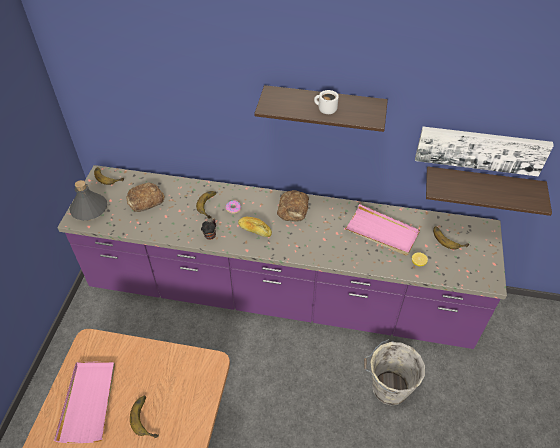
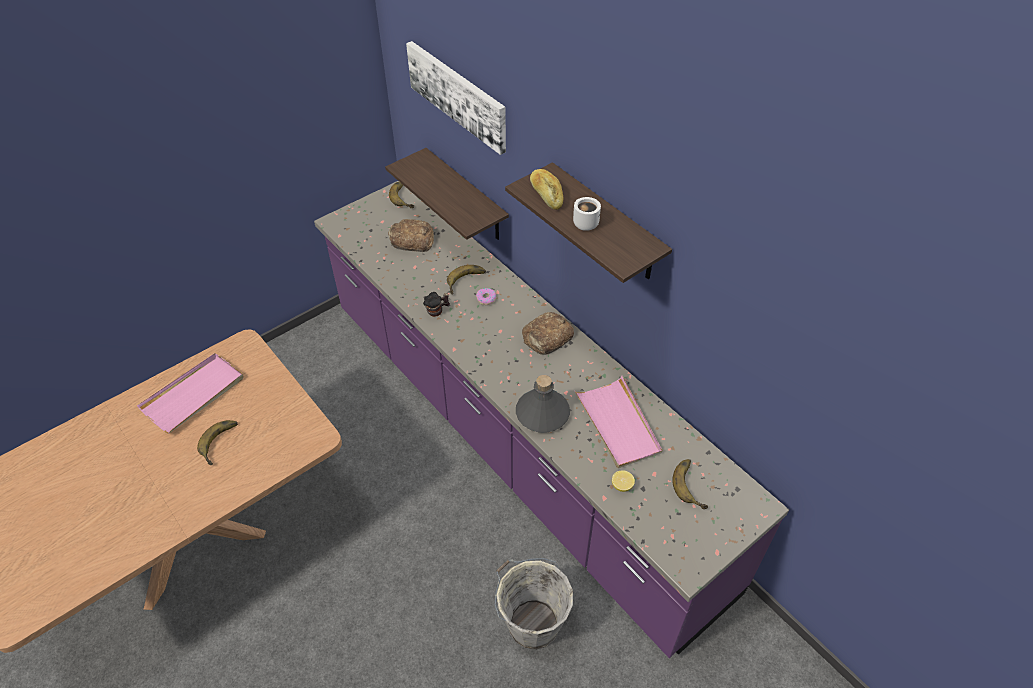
camera: 40 degrees right, 0 degrees up
(89, 209) = (356, 219): grey bottle -> grey bottle (543, 413)
(254, 230) = (483, 334): bread -> bread (546, 194)
(481, 149) = (775, 386): picture -> picture (458, 95)
(481, 186) = (773, 443): shelf -> shelf (466, 196)

